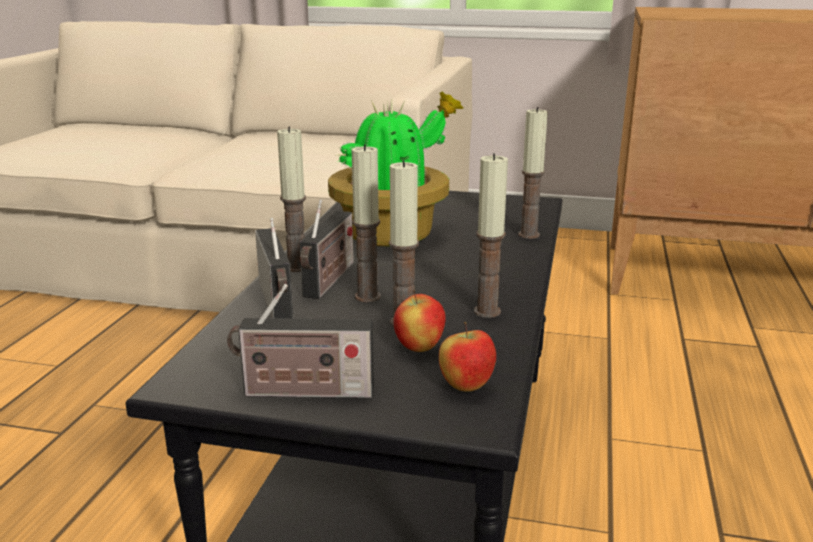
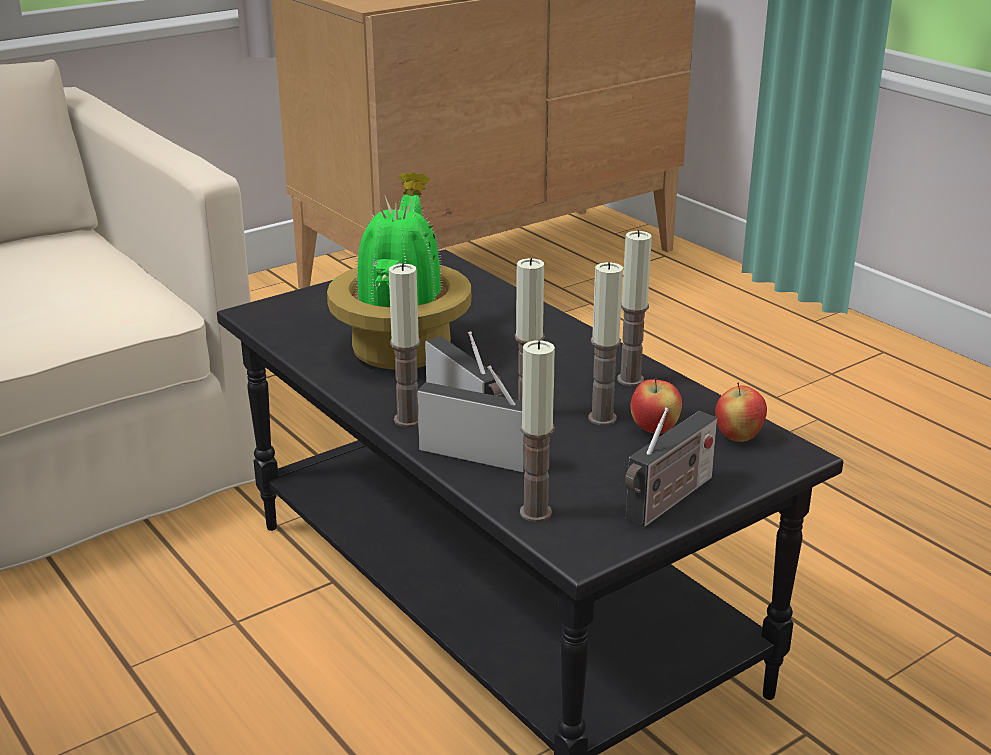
camera: 50 degrees left, 5 degrees up
(528, 235) = (507, 298): candle -> candle (535, 512)

